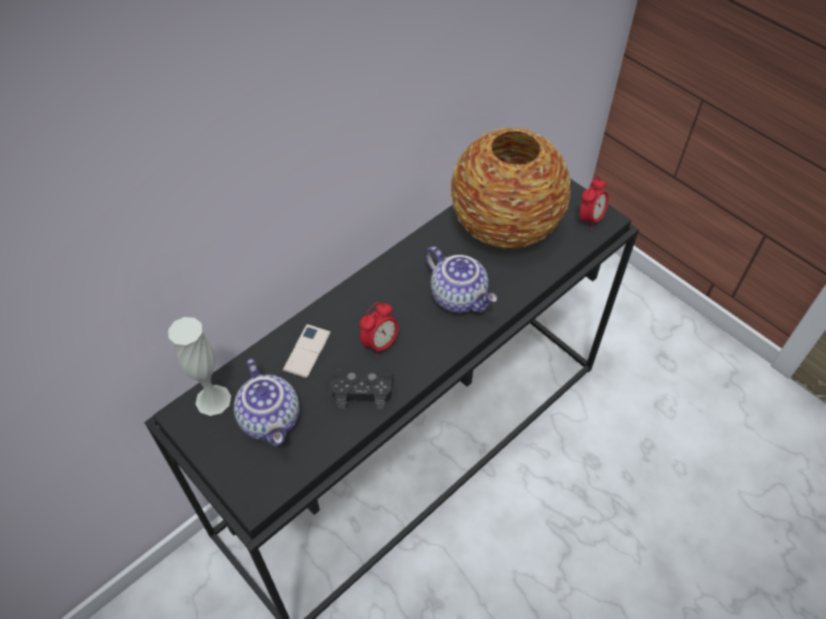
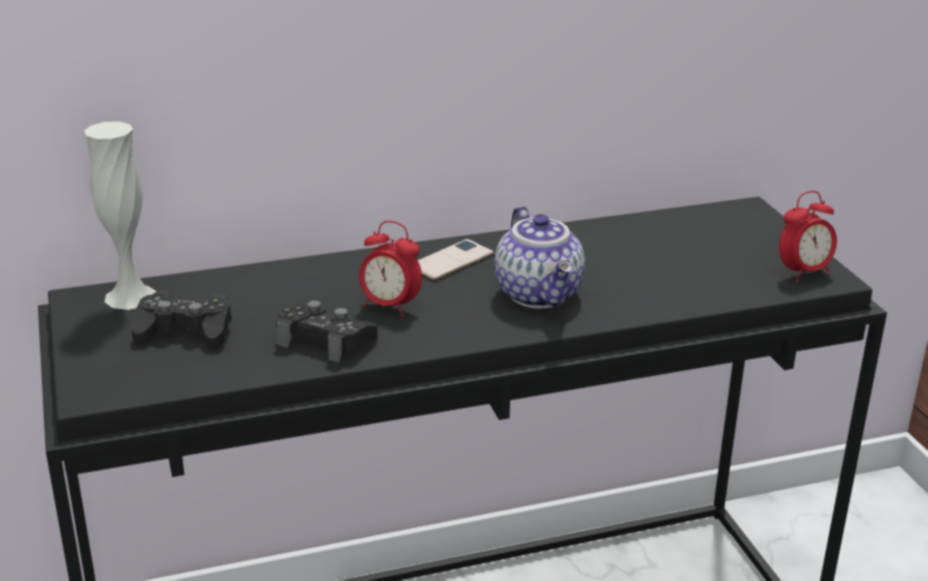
camera: 25 degrees right, 25 degrees down
(272, 419) = (184, 332): teapot -> black game controller
(307, 351) = (287, 288): phone -> phone (451, 260)
(380, 343) = (389, 306): alarm clock -> alarm clock turned 45 degrees clockwise
(505, 226) = (663, 250): vase -> none

